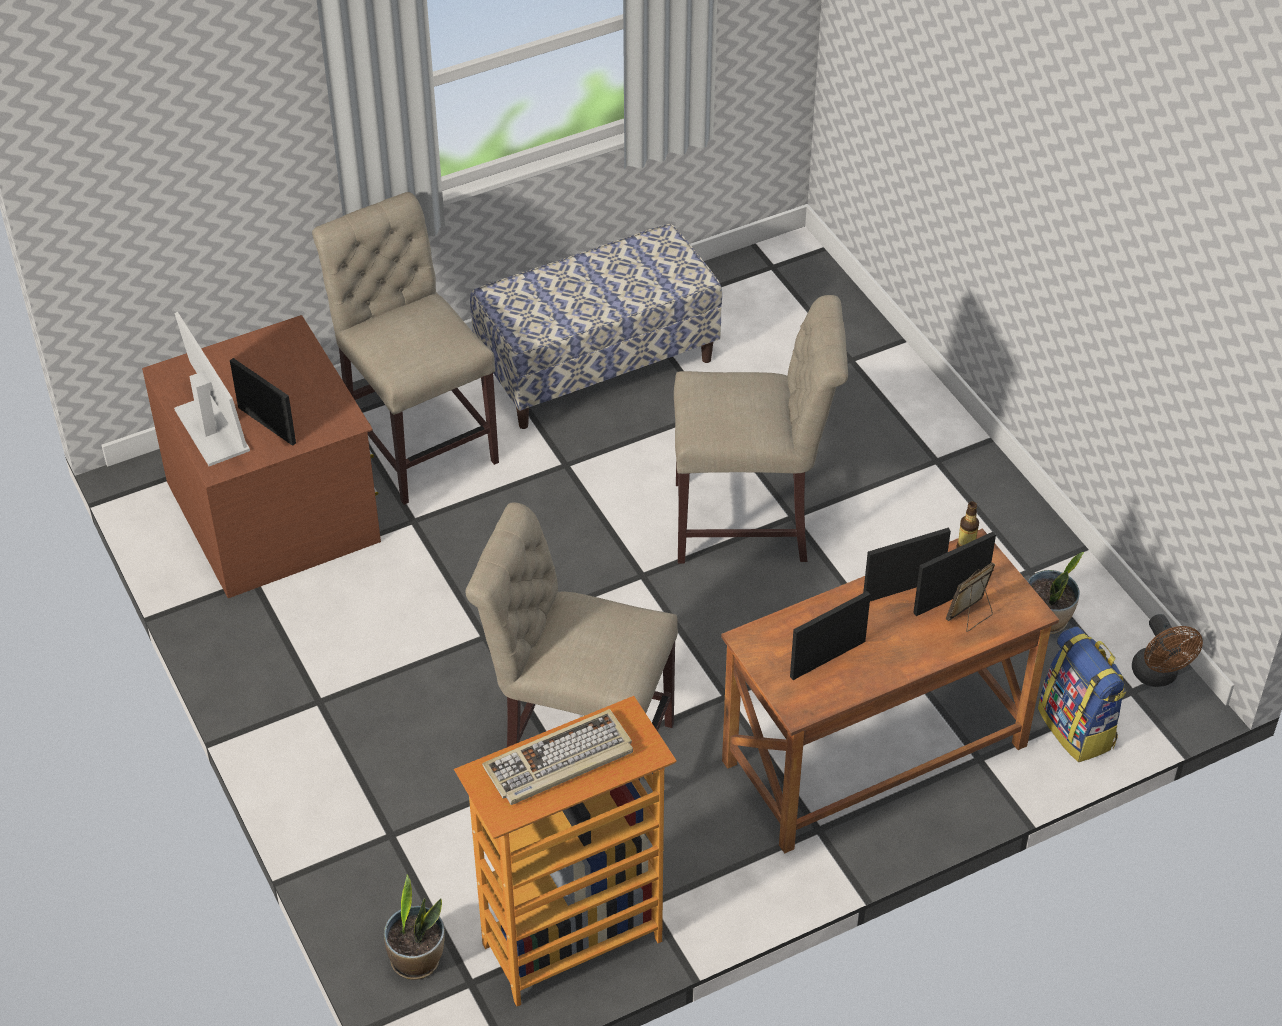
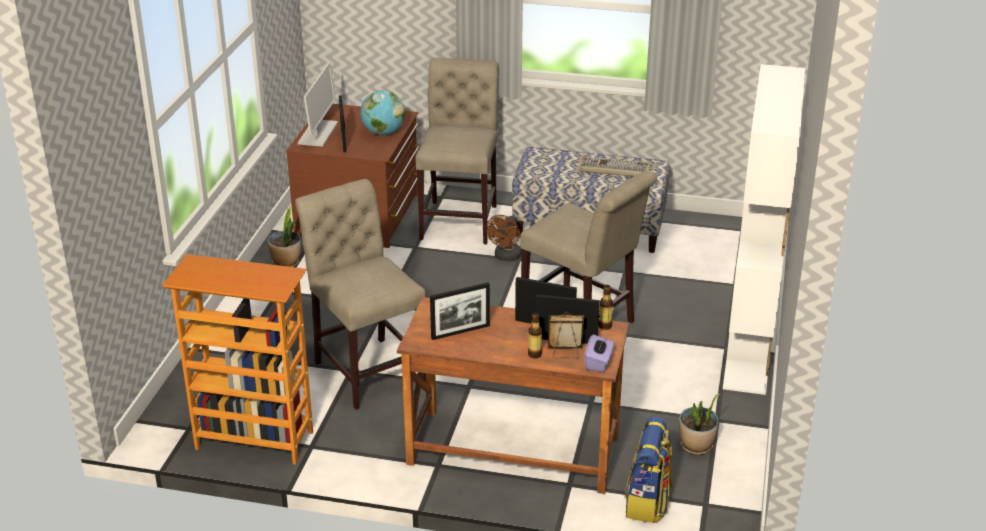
camera: 40 degrees right, 15 degrees down
(303, 380) = (383, 133): none -> globe
(417, 960) = (179, 406): potted plant -> potted plant (286, 263)
(559, 762) = (234, 274): keyboard -> keyboard (613, 169)
(827, 659) = (460, 332): picture frame -> picture frame turned 150 degrees clockwise
(942, 639) = (534, 354): none -> bottle
(961, 447) = (749, 348): none -> white bookcase
(1018, 608) = (598, 363): none -> purple tissue box
(1158, 676) = (732, 506): brown fan -> brown fan (506, 257)

